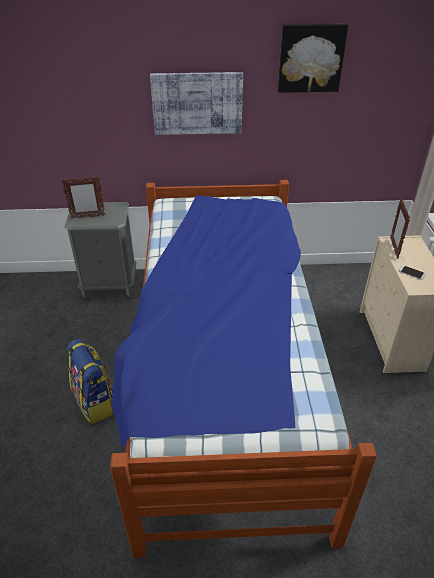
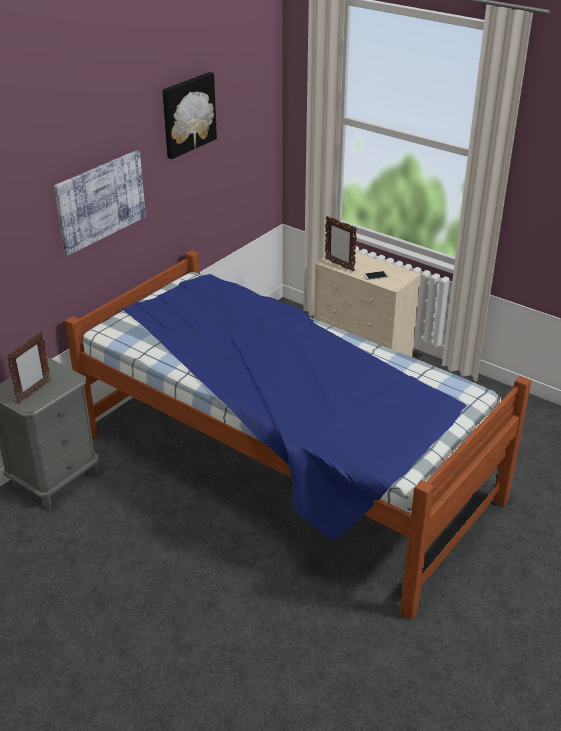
camera: 50 degrees left, 5 degrees down
(96, 402) = (217, 568): backpack -> none

